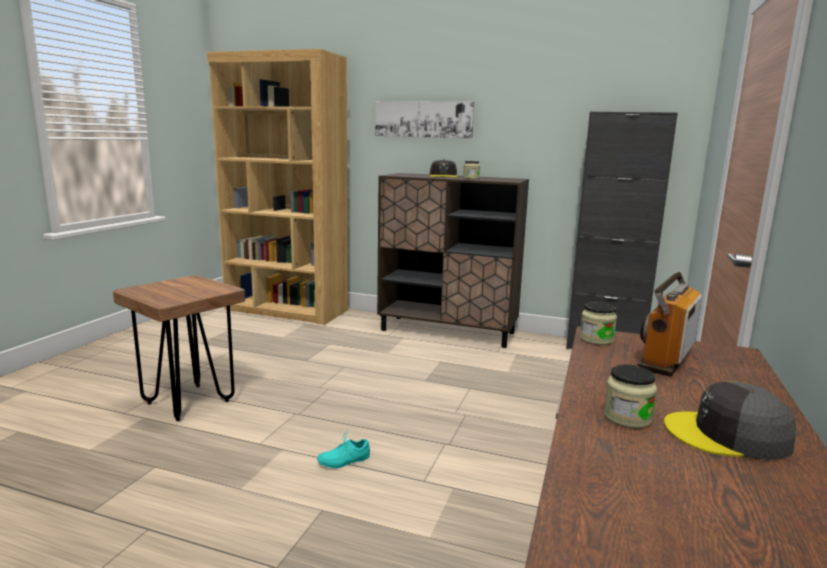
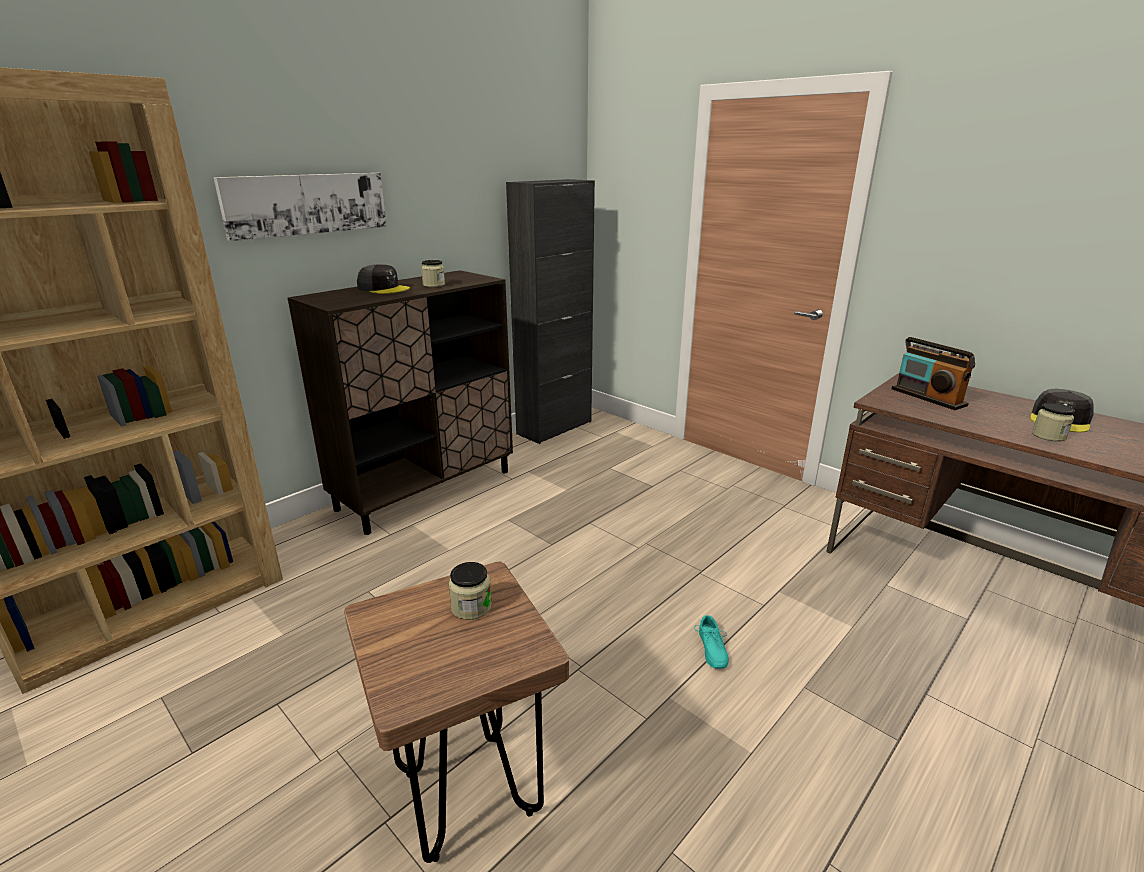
camera: 65 degrees left, 10 degrees up
(596, 339) = (891, 405): jar -> jar (471, 607)

